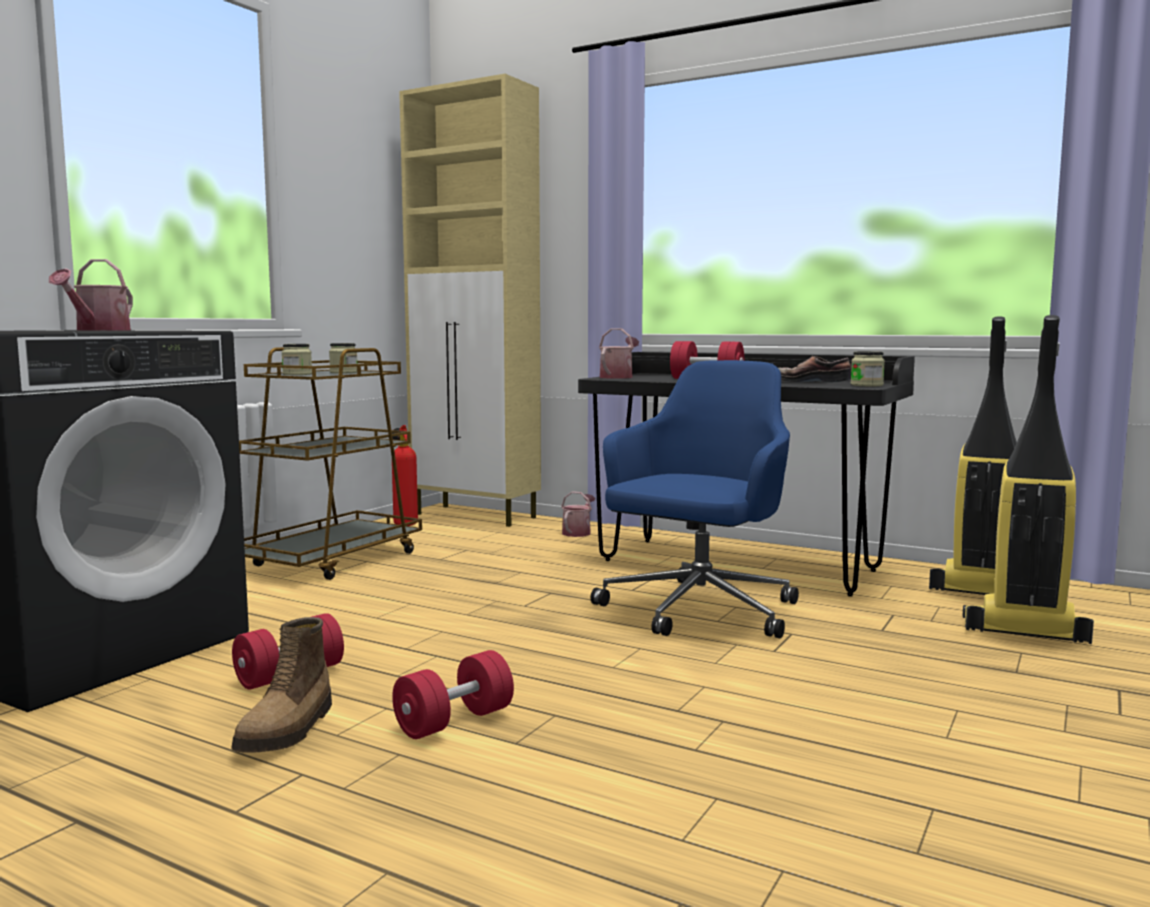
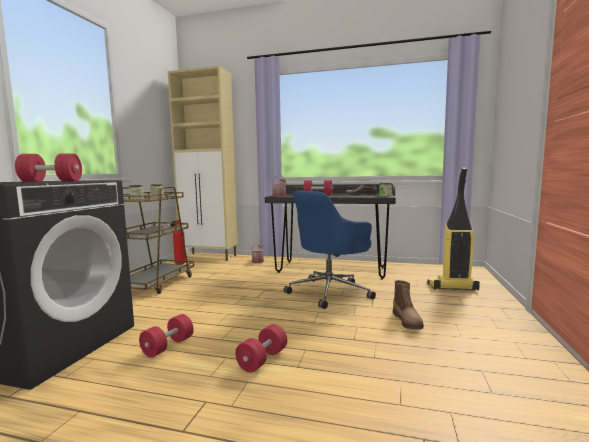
camera: 15 degrees left, 0 degrees up
(98, 330) = (51, 181): watering can -> red dumbbell
(288, 730) = (184, 377): boot -> boot (407, 321)
(697, 611) = (330, 292): blue office chair -> blue office chair turned 150 degrees counterclockwise
(981, 592) = (426, 273): vacuum cleaner -> none

